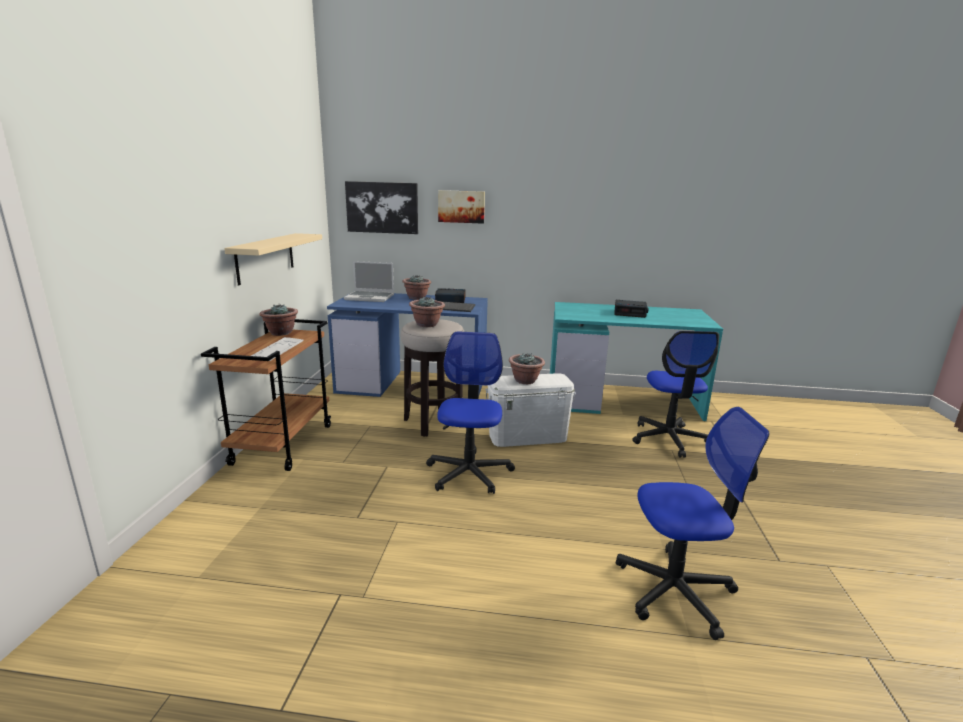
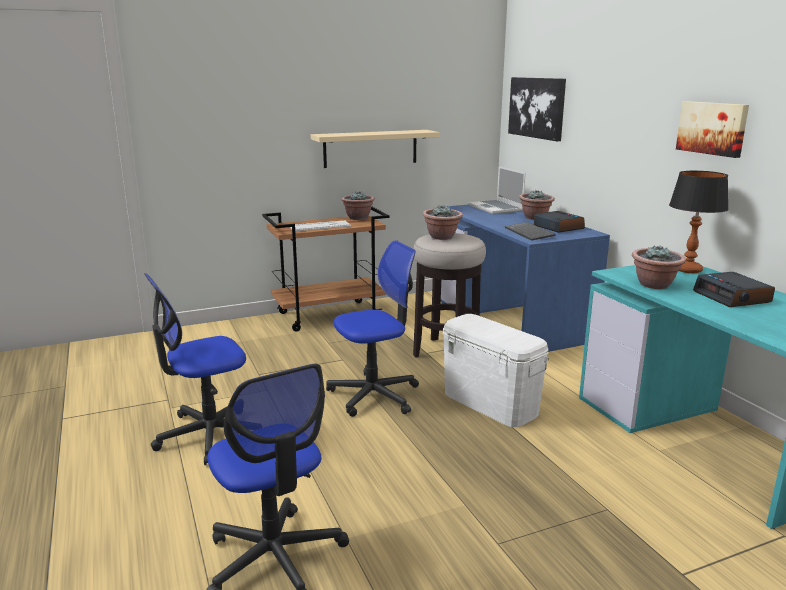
camera: 60 degrees right, 0 degrees up
(461, 206) = (600, 109): picture -> picture (712, 128)
(525, 381) = (486, 329): potted plant -> potted plant (654, 285)
(578, 306) = (688, 270): none -> table lamp
(669, 439) = (640, 502): office chair -> office chair (208, 435)

